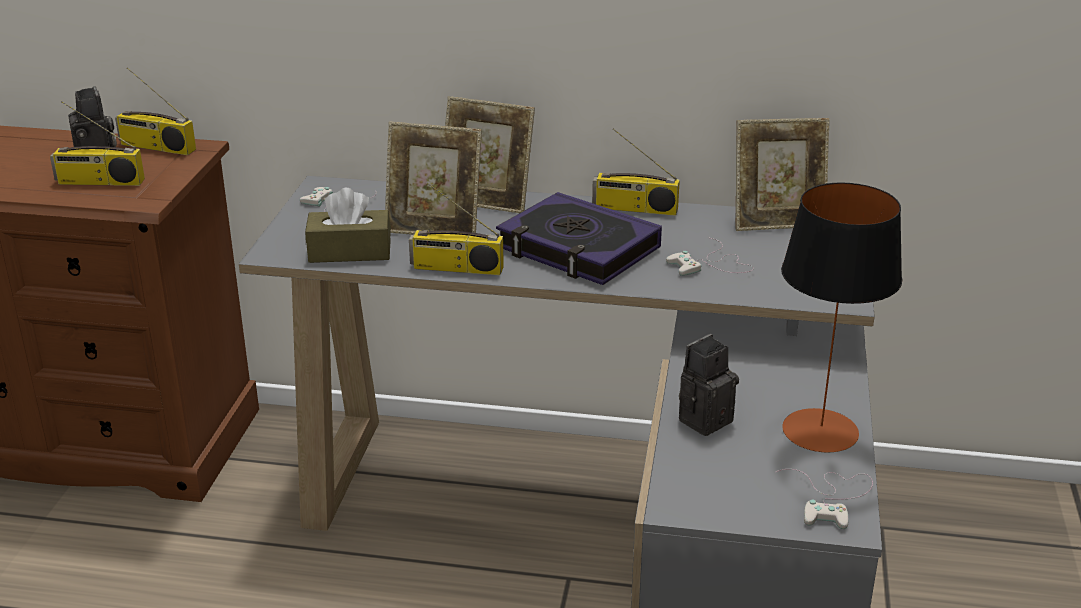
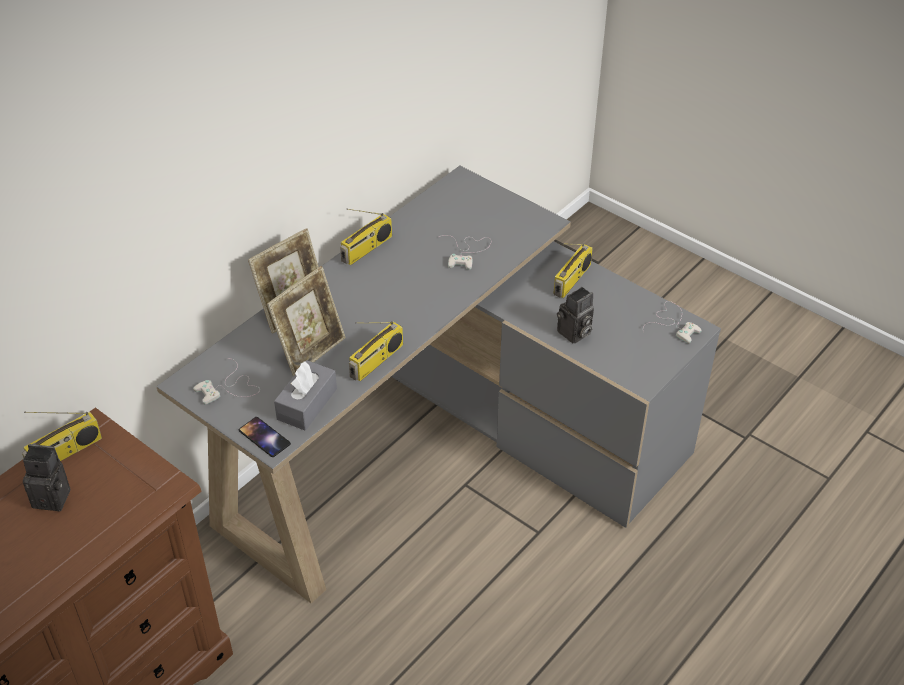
camera: 60 degrees left, 15 degrees up
(99, 182) = (104, 506): radio -> radio (572, 280)
(280, 245) = (264, 437): none -> phone
(350, 251) = (307, 404): brown tissue box -> grey tissue box
(578, 249) = (398, 297): book -> none
(704, 418) = (574, 334): camera -> camera turned 120 degrees counterclockwise
(777, 221) = (437, 200): picture frame -> none
(820, 431) = (615, 297): table lamp -> none

